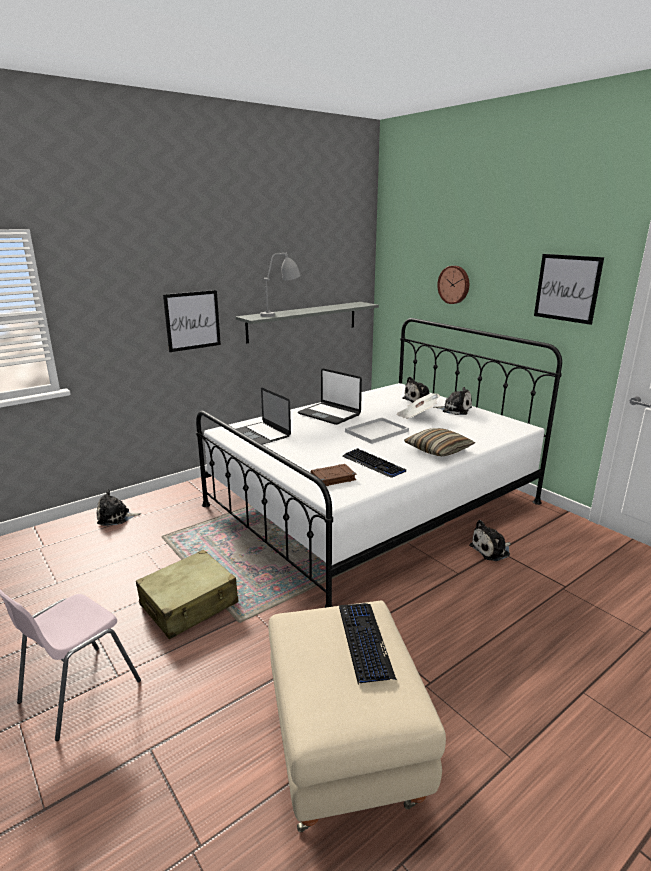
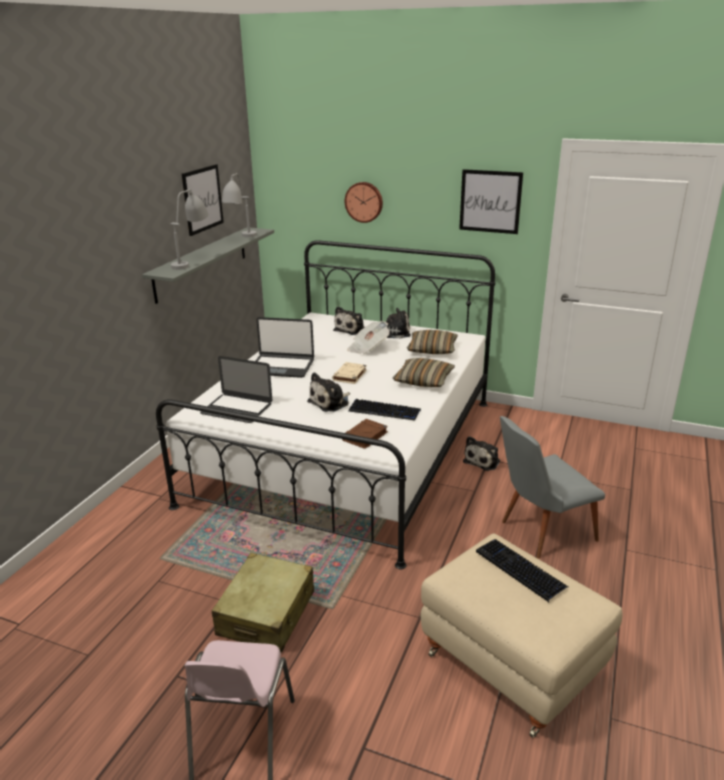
camera: 30 degrees left, 5 degrees up
(116, 517) = (77, 558): plush toy -> plush toy (330, 402)
(192, 320) = (102, 290): picture -> picture (202, 199)
(342, 307) = (241, 239): none -> grey table lamp
(376, 432) = (349, 376): white tray -> beige book
(476, 428) = (432, 349): none -> pillow
(493, 634) = (539, 532): none -> grey chair

